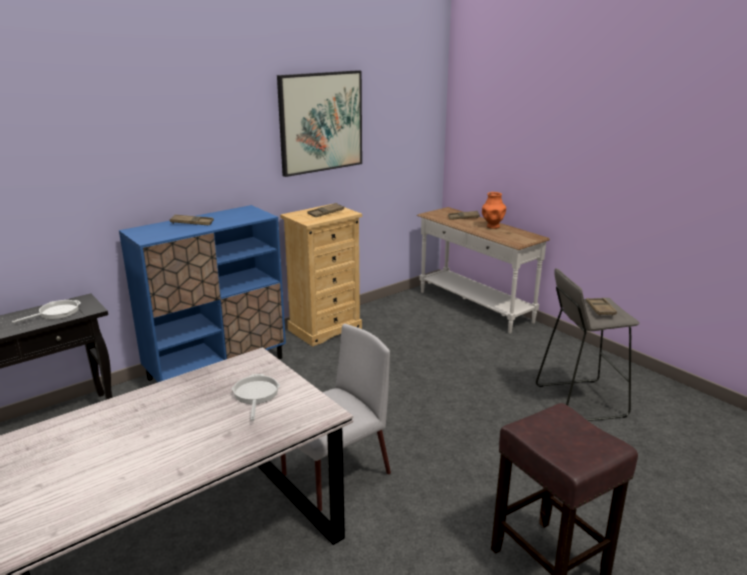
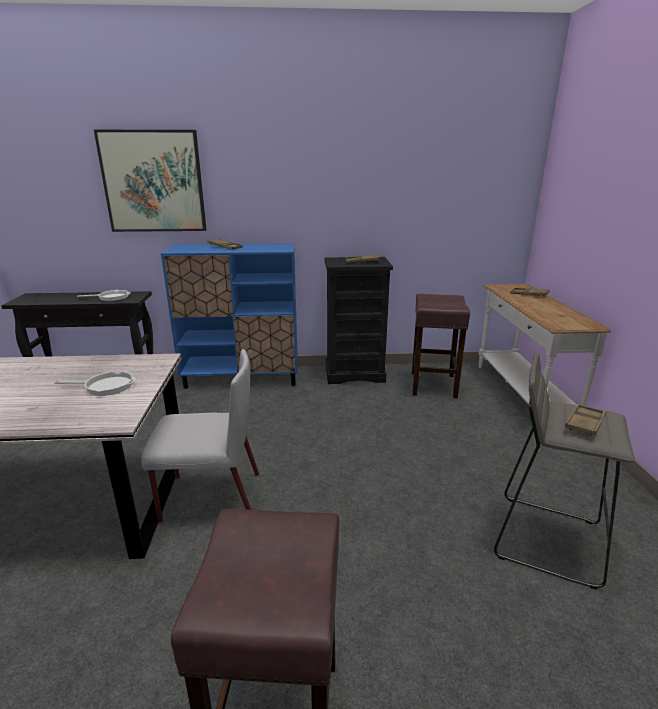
camera: 35 degrees right, 0 degrees up
(255, 395) = (106, 386): frying pan -> frying pan turned 60 degrees clockwise
(320, 122) = (376, 173): picture -> picture (153, 182)
(325, 329) = (355, 373): beige dresser -> black dresser
(403, 319) = (433, 385): none -> brown stool
(492, 226) = (551, 307): orange vase -> none

